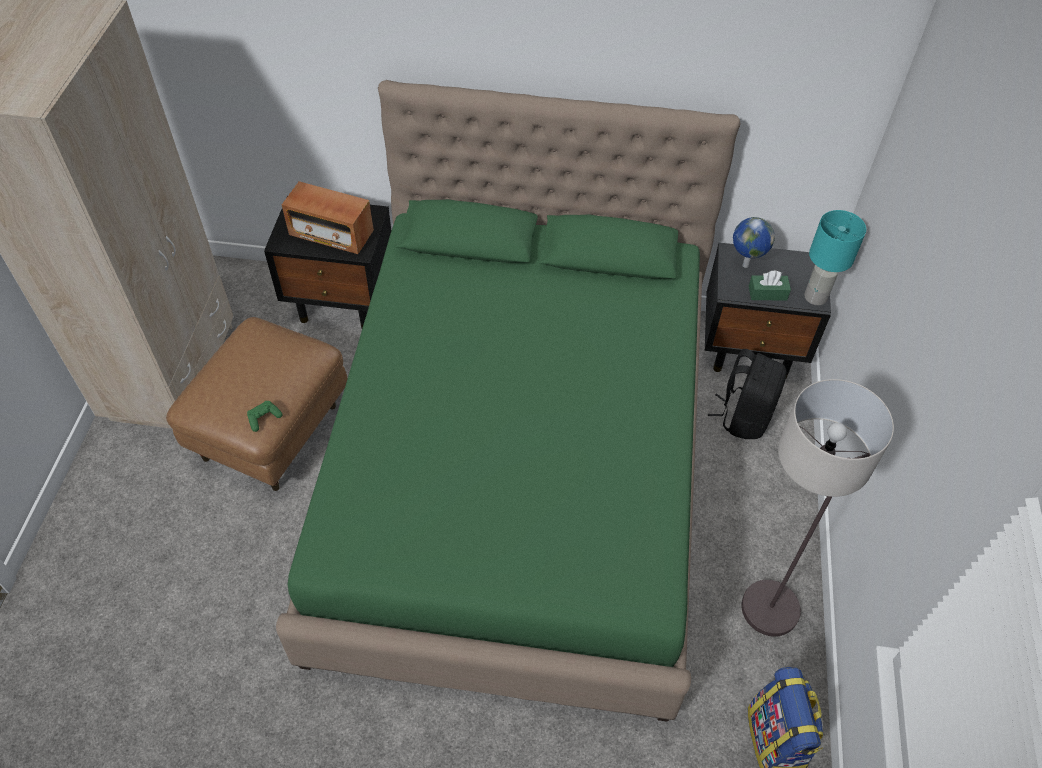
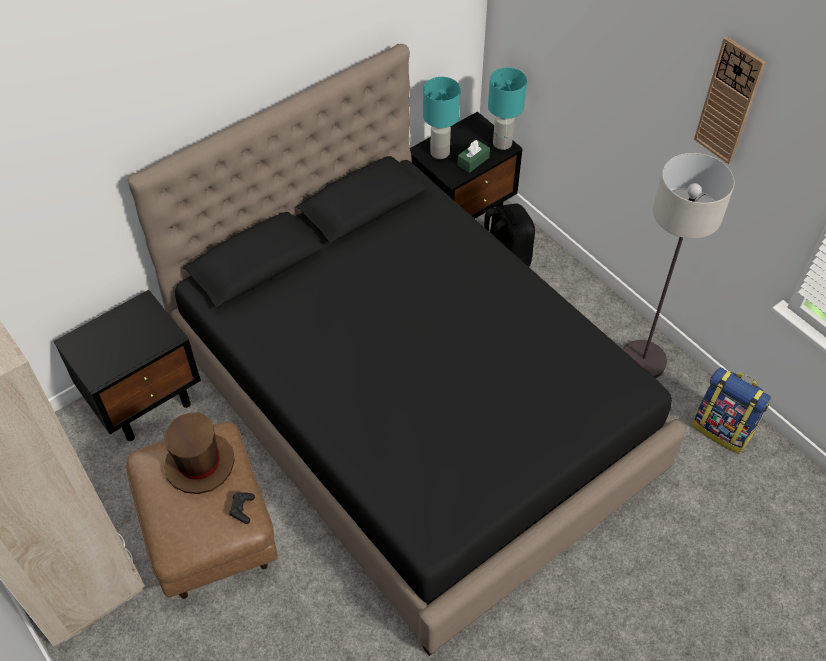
camera: 45 degrees left, 0 degrees up
(264, 418) = (242, 509): green game controller -> black game controller
(277, 361) = (200, 464): none -> brown hat
(331, 234) = (130, 341): radio -> none
(519, 469) = (412, 407): green bed -> black bed
(744, 265) = (439, 153): globe -> turquoise table lamp
(962, 364) = (728, 102): none -> wall clock

